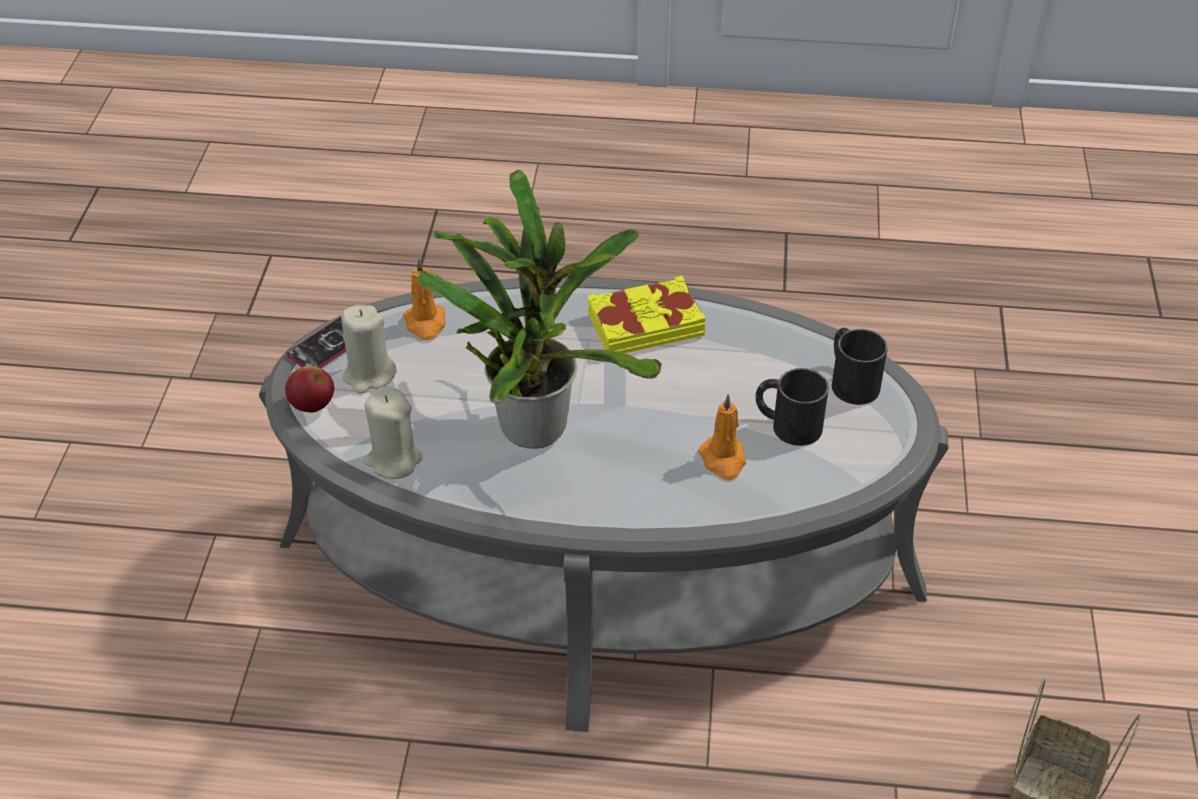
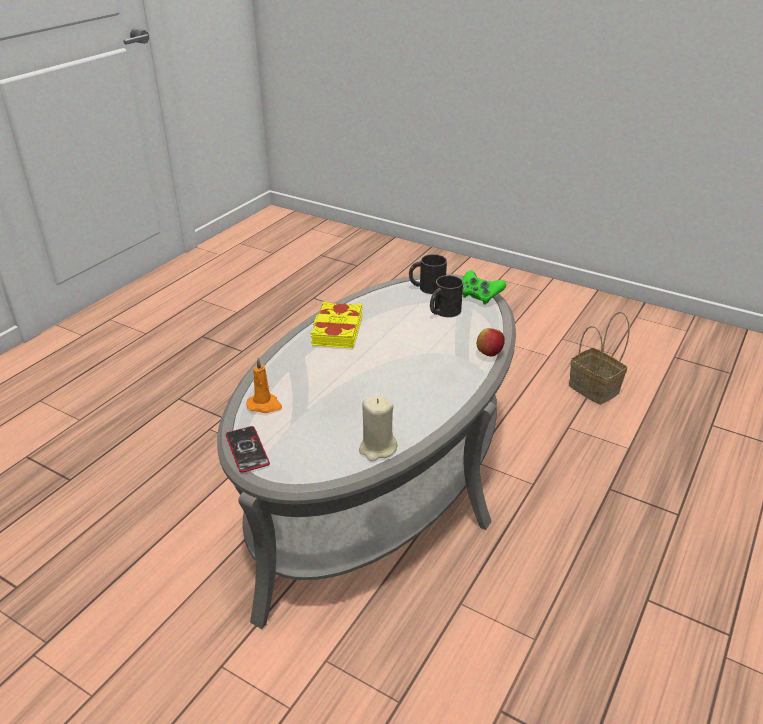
camera: 65 degrees left, 10 degrees down
(312, 405) = (300, 472): apple -> apple (489, 353)
(369, 375) = (291, 440): beige candle -> none
(535, 422) = (384, 387): potted plant -> none
(723, 460) = (455, 336): orange candle -> none
(871, 454) = (479, 296): none -> green game controller

